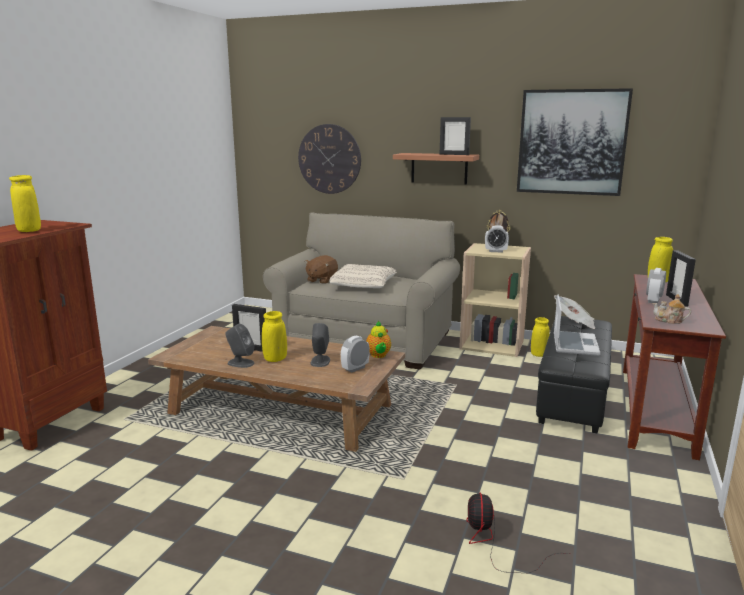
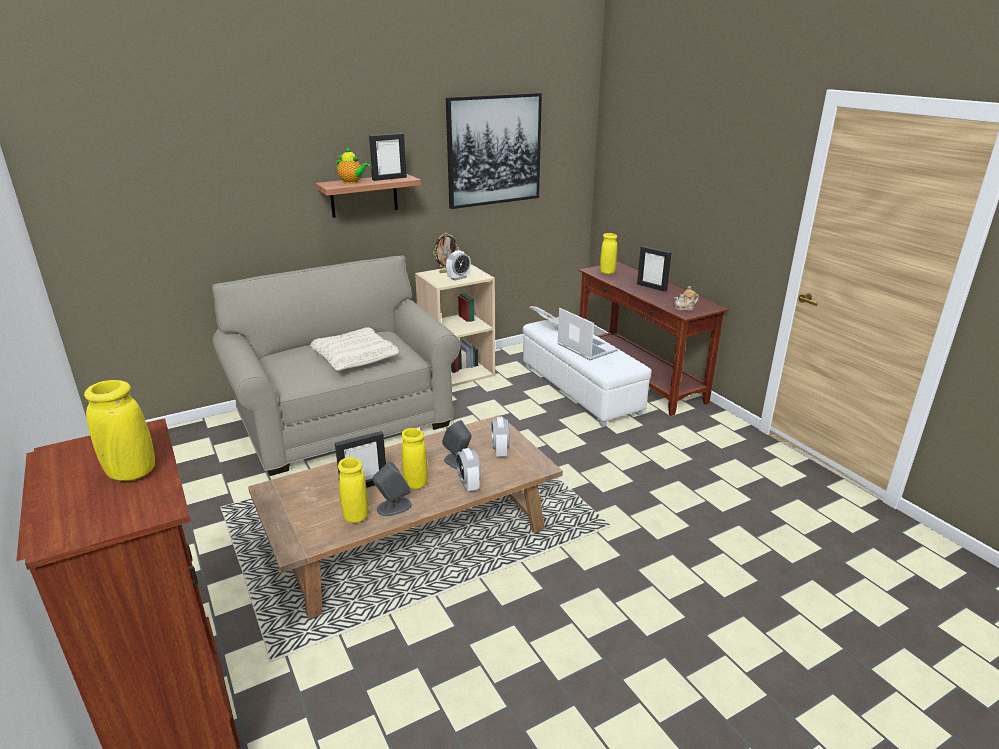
camera: 50 degrees left, 10 degrees up
(321, 280) = (296, 370): brown plush toy -> none
(329, 159) = (210, 204): wall clock -> none
(378, 355) = (489, 429): teapot -> teapot (352, 182)
(494, 543) = (725, 529): fan -> none
(539, 354) = (505, 366): yellow vase -> yellow vase (356, 516)
(572, 392) = (579, 389): black ottoman -> white ottoman
(653, 301) = (643, 293): alarm clock -> alarm clock (468, 485)

